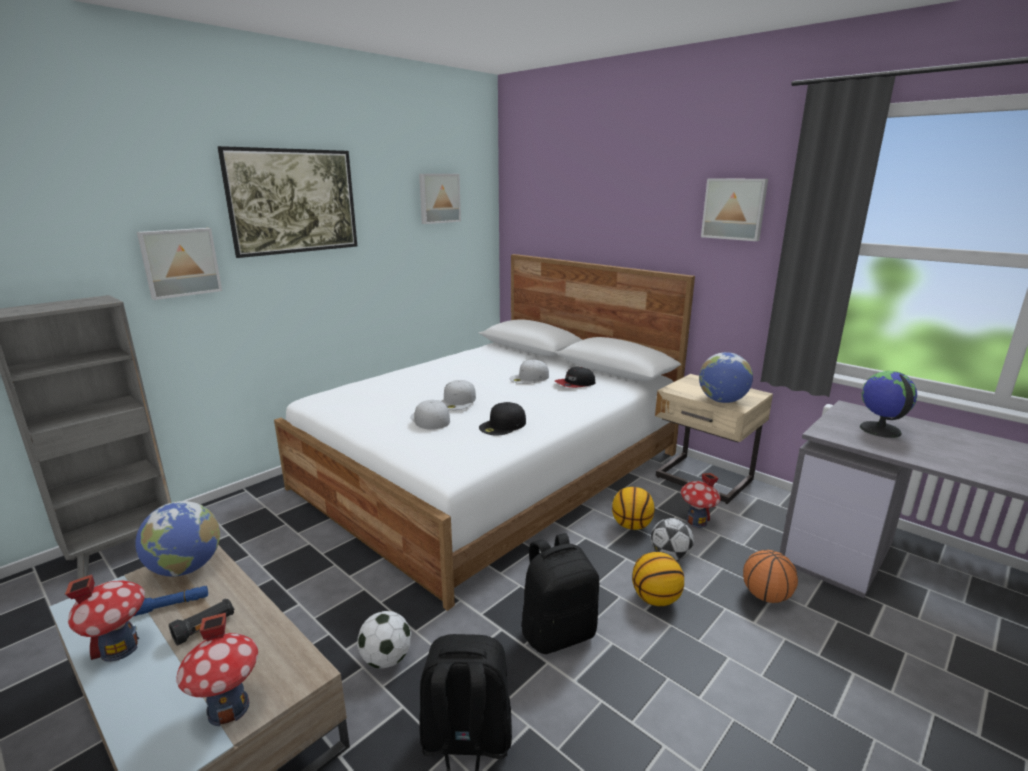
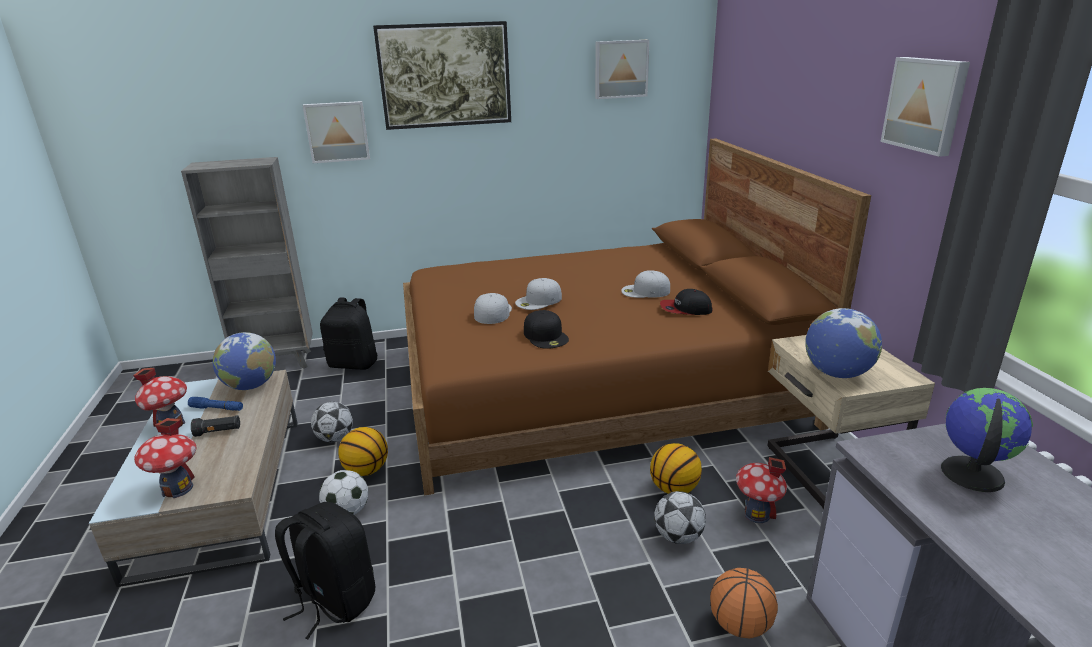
camera: 35 degrees right, 5 degrees up
(291, 598) = (335, 438): none -> football
(493, 470) = (595, 384): white bed -> brown bed
(503, 425) = (546, 336): black cap -> black cap turned 105 degrees counterclockwise
(558, 632) = (489, 555): black backpack -> black backpack (354, 364)
(655, 599) = (612, 569): basketball -> basketball (366, 470)

